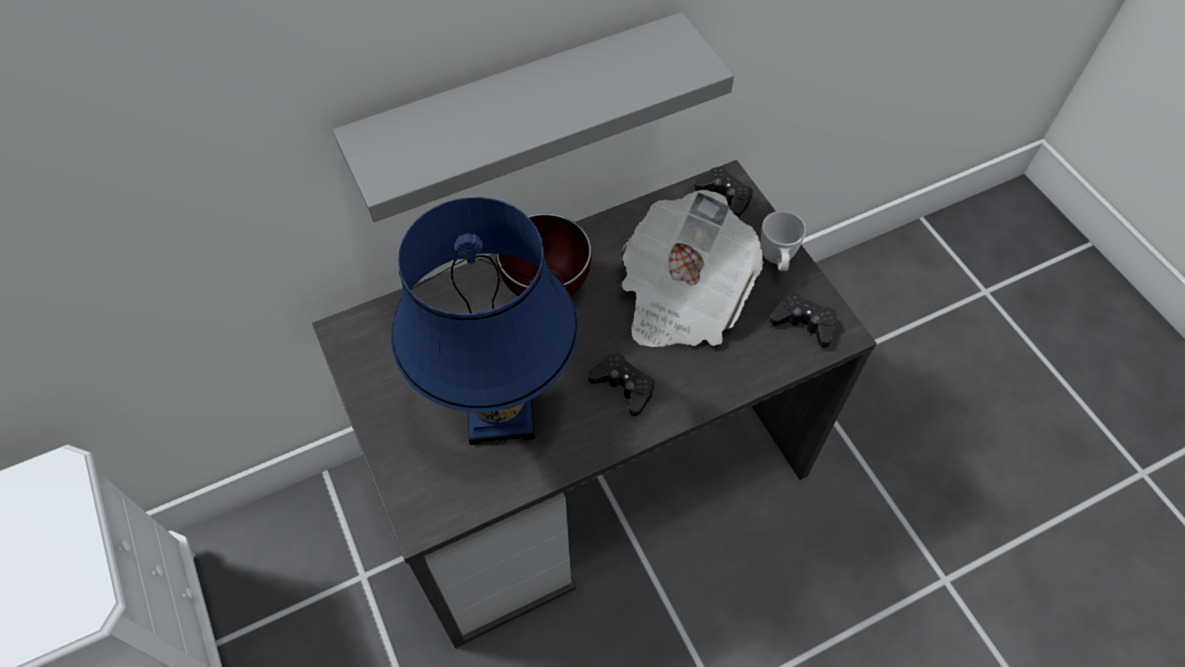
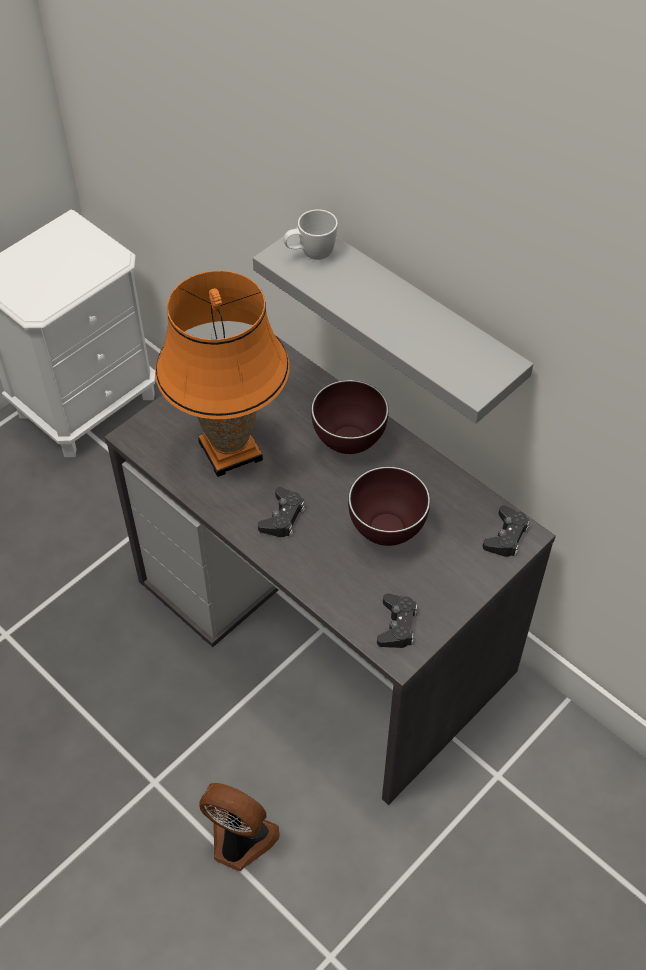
camera: 70 degrees right, 5 degrees down
(500, 413) = (230, 450): blue table lamp -> orange table lamp
(682, 296) = (384, 532): newspaper -> brown bowl
(777, 261) = (454, 591): white mug -> white mug (310, 254)
(809, 629) = (239, 840): none -> fan

